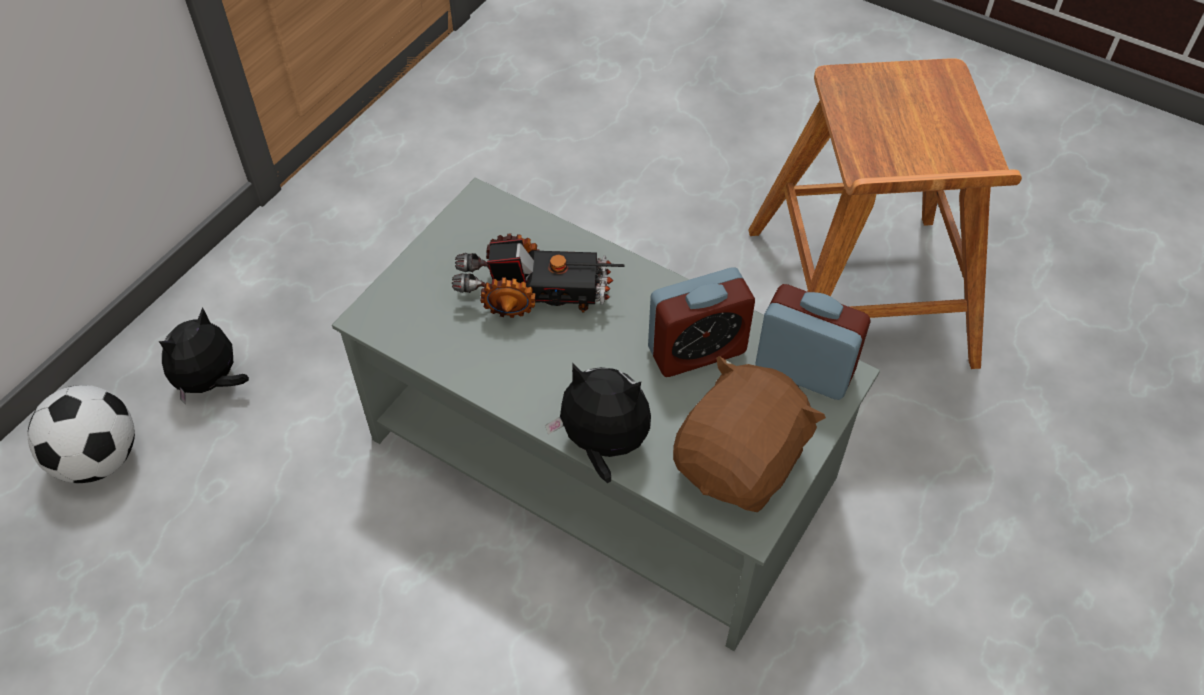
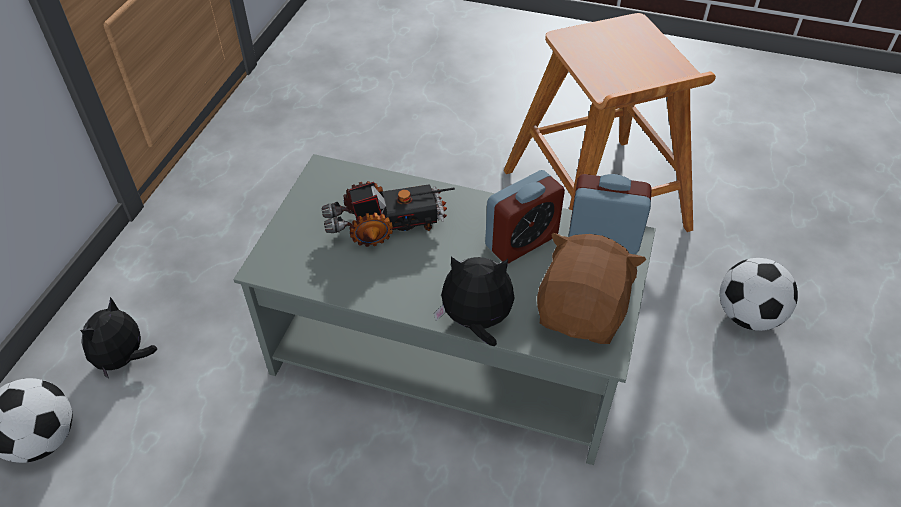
camera: 15 degrees left, 5 degrees down
(1013, 504) = (748, 316): none -> football

